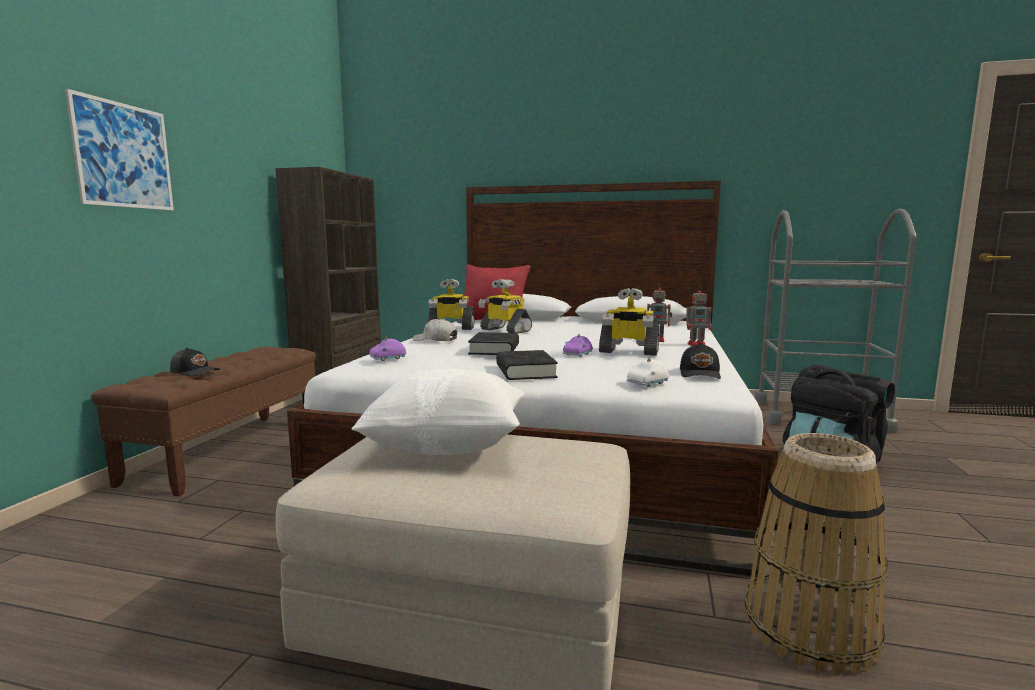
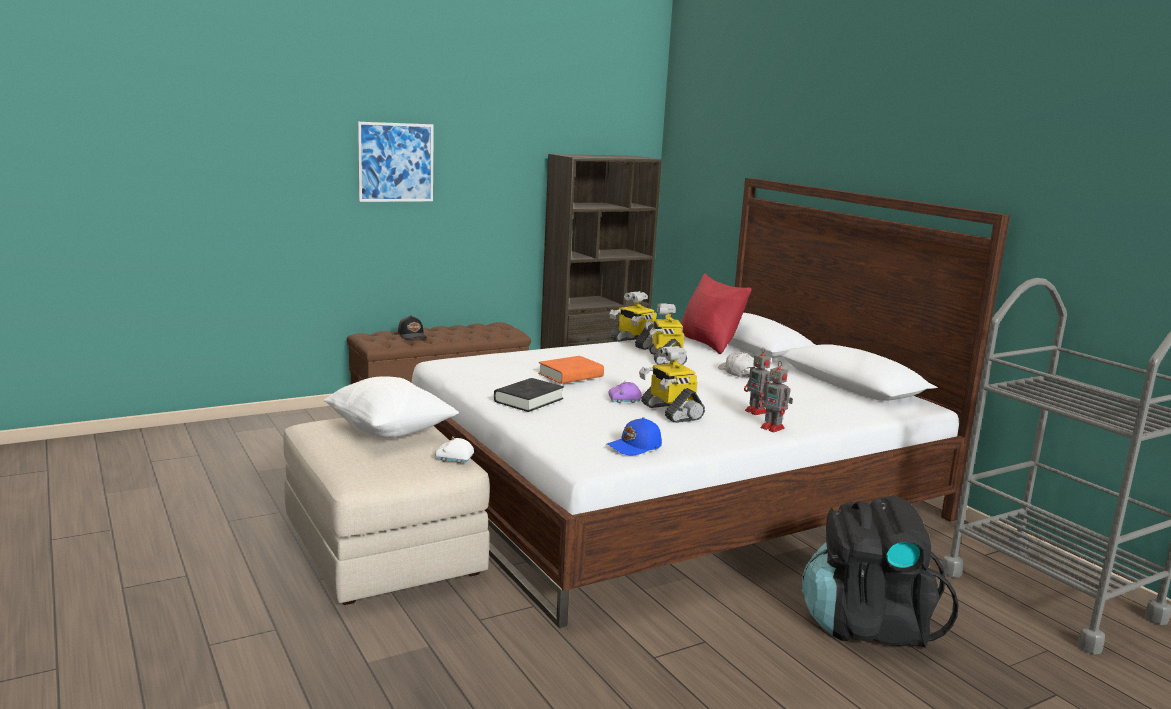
camera: 45 degrees right, 5 degrees up
(388, 358) = (481, 361): purple toy car -> none
(435, 340) = (574, 353): white cap -> white cap (737, 372)
(494, 349) = (570, 375): black book -> orange book
(648, 383) = (566, 437): white toy car -> white toy car (454, 459)
(700, 374) = (635, 447): black cap -> blue cap
(808, 629) = (511, 655): basket -> none

